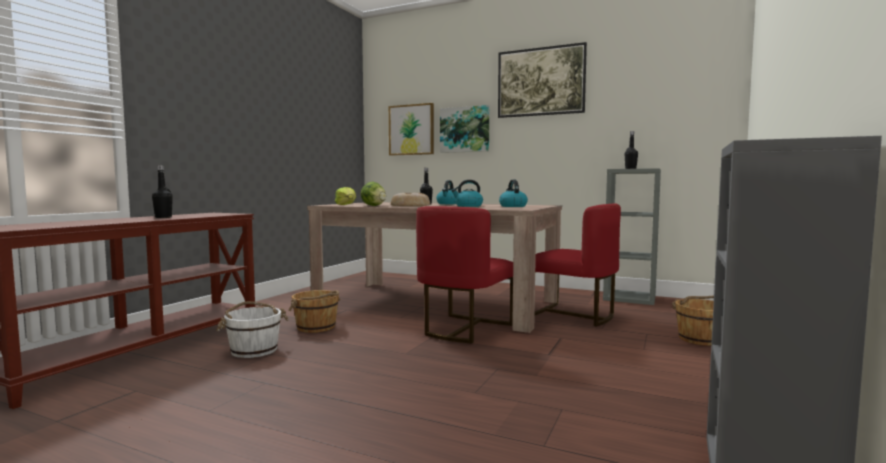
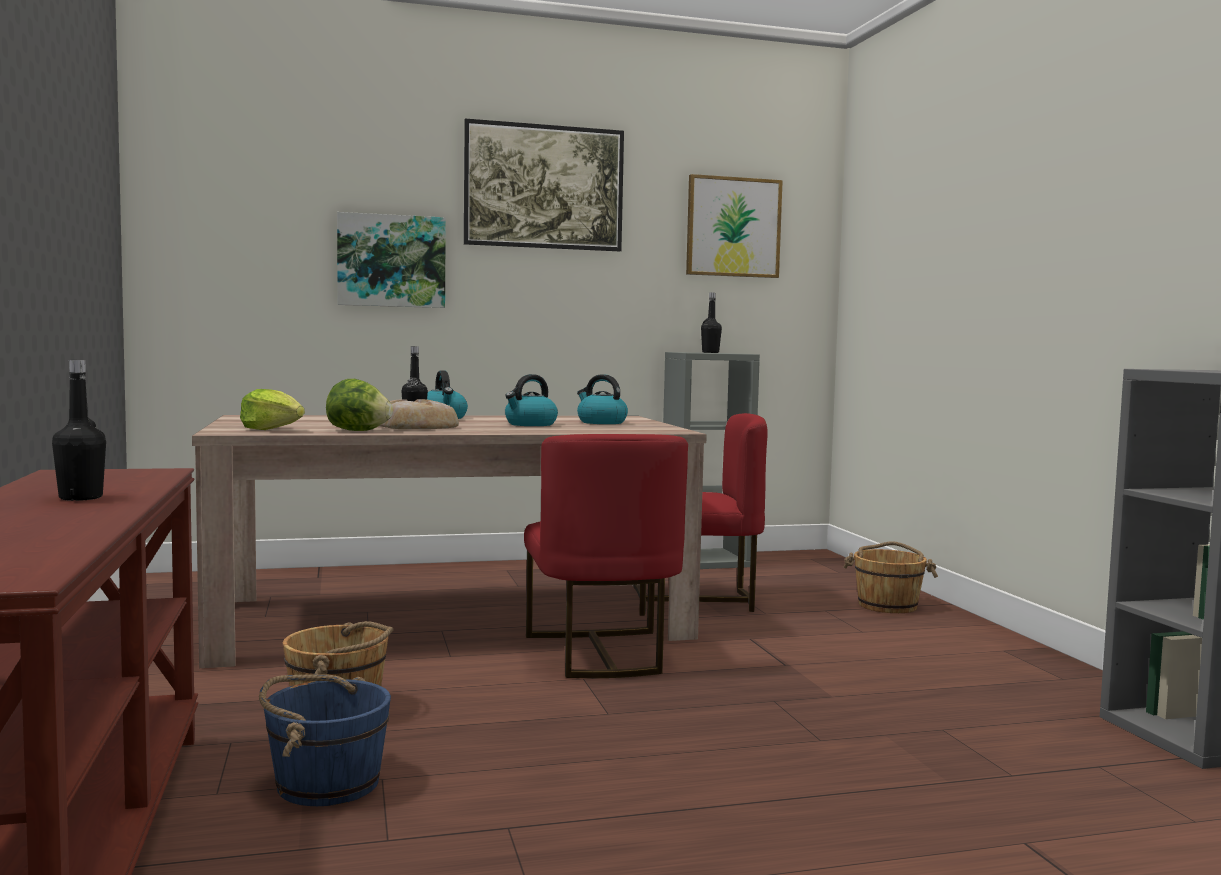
camera: 40 degrees left, 0 degrees up
(254, 350) = (326, 783): white bucket -> blue bucket
(411, 130) = (261, 250): picture -> picture (733, 227)

